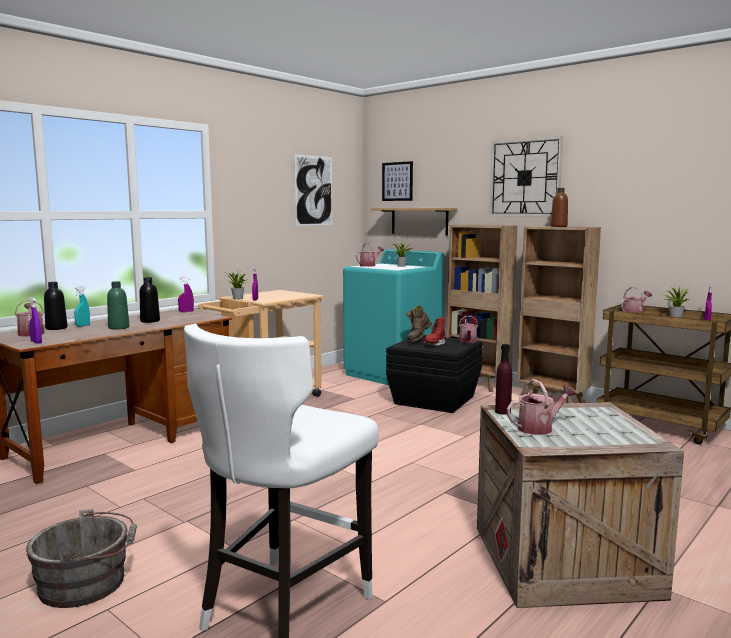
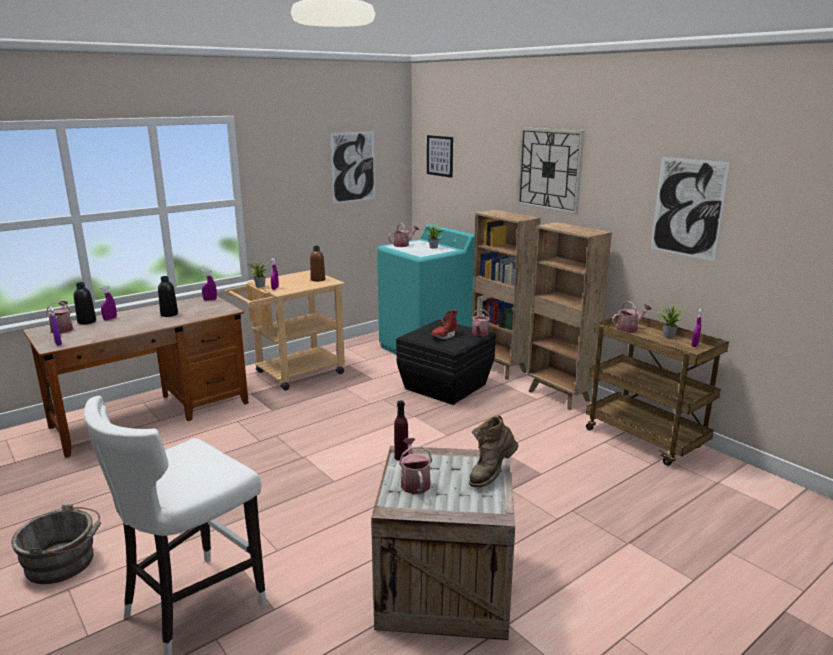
camera: 10 degrees right, 10 degrees up
(83, 325) = (110, 319): turquoise spray bottle -> purple spray bottle
(118, 327) = (136, 324): green bottle -> none
(418, 340) = (433, 329): brown boot -> brown boot (491, 474)
(419, 221) = (458, 199): shelf -> none
(539, 428) = (414, 482): watering can -> watering can turned 90 degrees counterclockwise
(558, 226) = (570, 228): brown bottle -> brown bottle (318, 279)
(681, 193) = (687, 208): none -> picture

